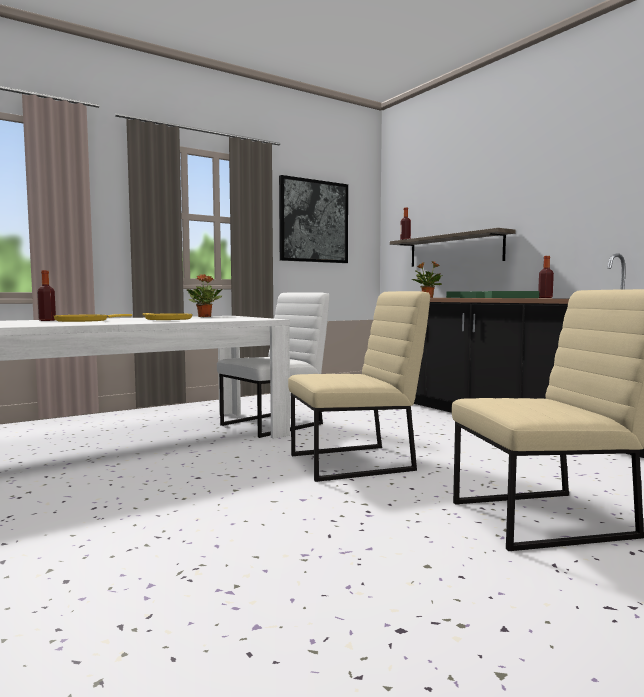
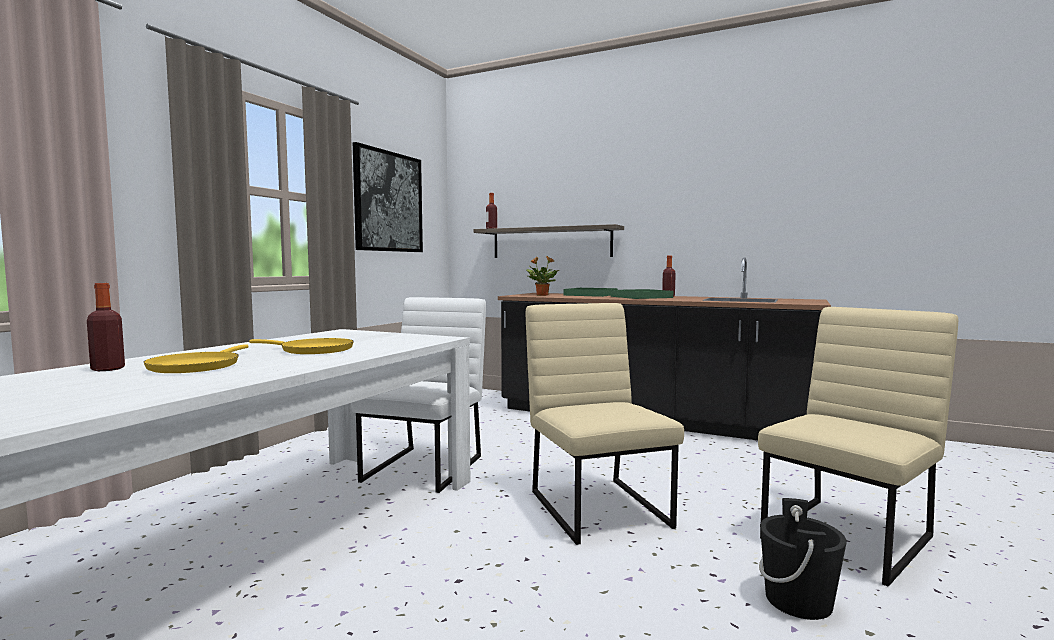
camera: 30 degrees left, 0 degrees up
(205, 316) = (325, 336): potted plant -> none
(355, 462) = (597, 506): beige chair -> beige chair turned 60 degrees counterclockwise
(406, 538) = (798, 601): none -> black bucket

